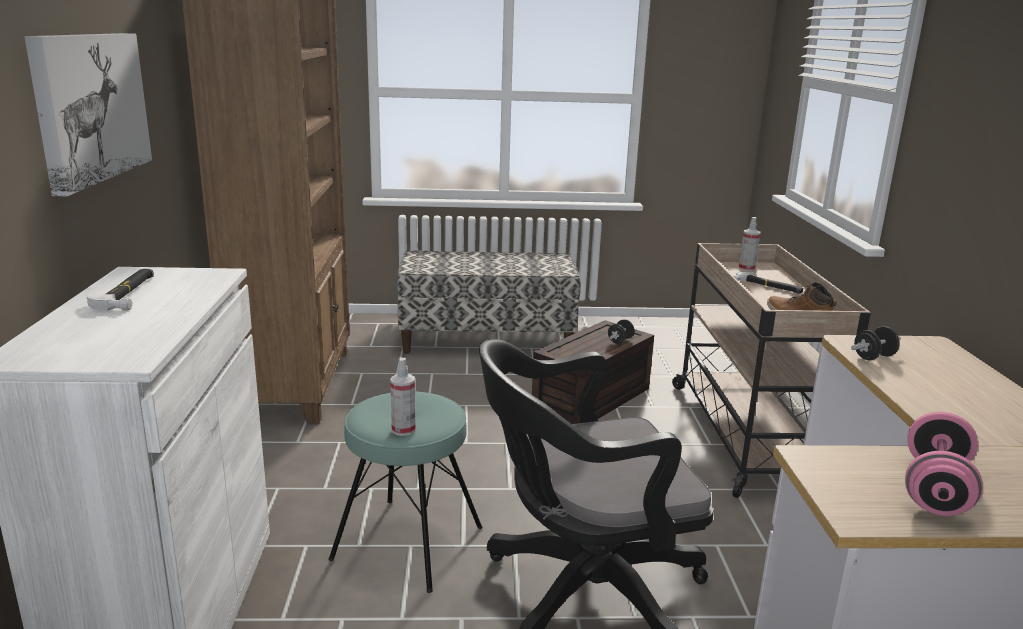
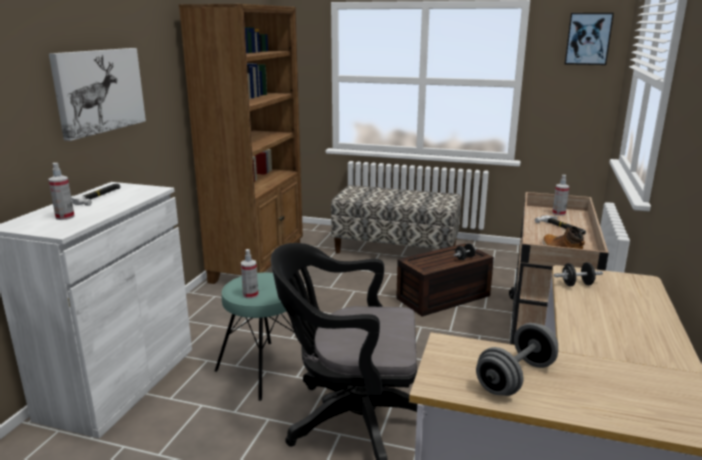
camera: 20 degrees right, 0 degrees up
(107, 333) = (65, 217): none -> spray bottle
(724, 39) = (588, 39): none -> picture
(935, 489) = (516, 378): pink dumbbell -> grey dumbbell

